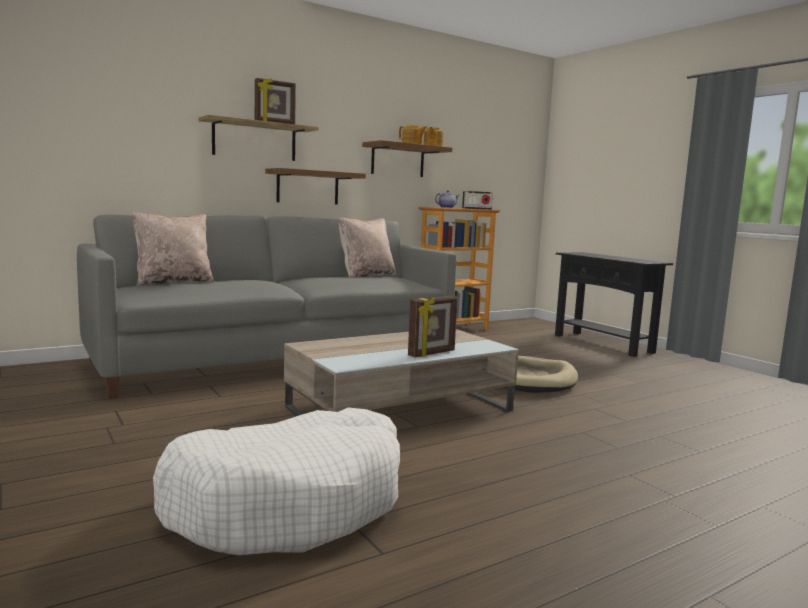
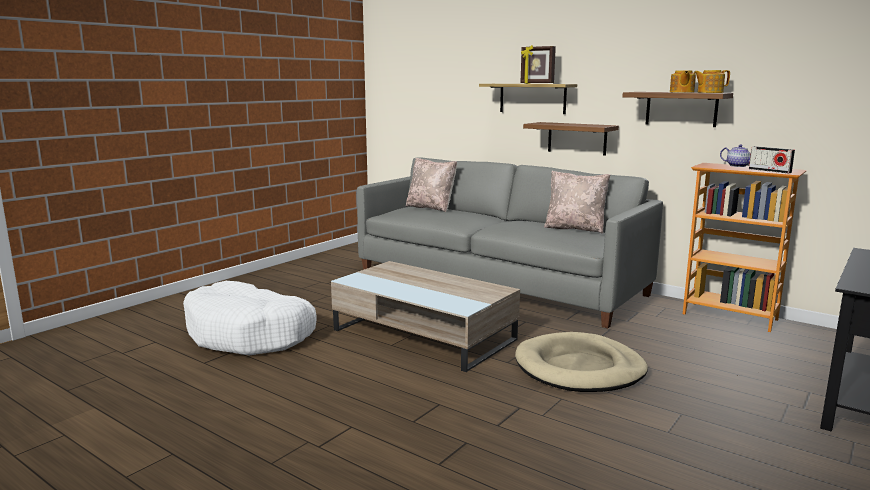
camera: 70 degrees right, 5 degrees up
(432, 353) = (409, 294): picture frame -> none

